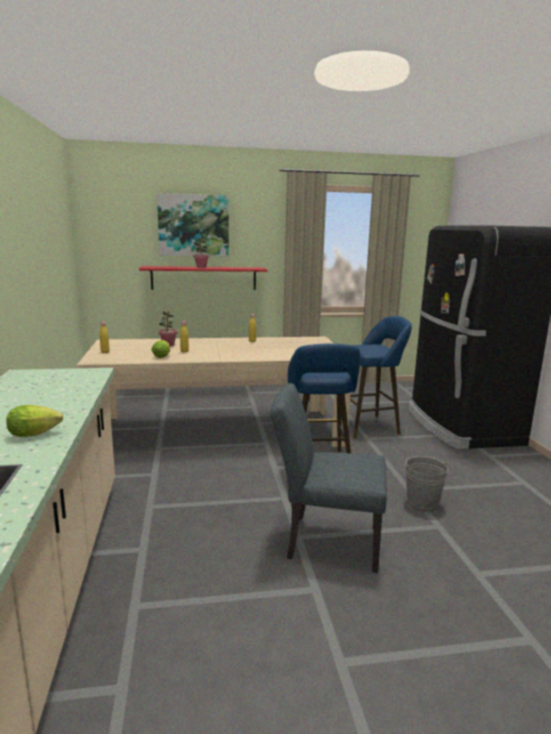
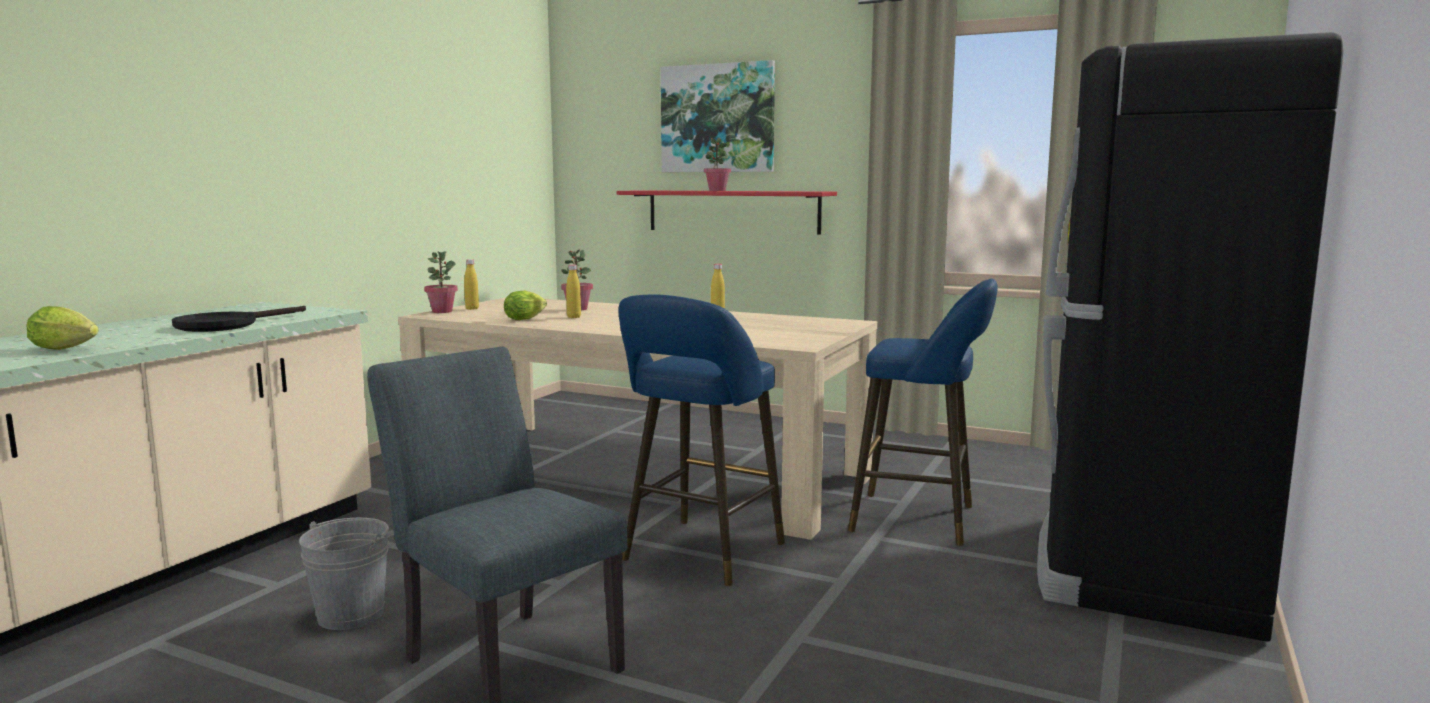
camera: 35 degrees right, 5 degrees down
(68, 393) = (226, 325): none -> black frying pan
(93, 357) = (442, 311): none -> potted plant
(422, 503) = (780, 665): grey bucket -> grey bucket (351, 615)

